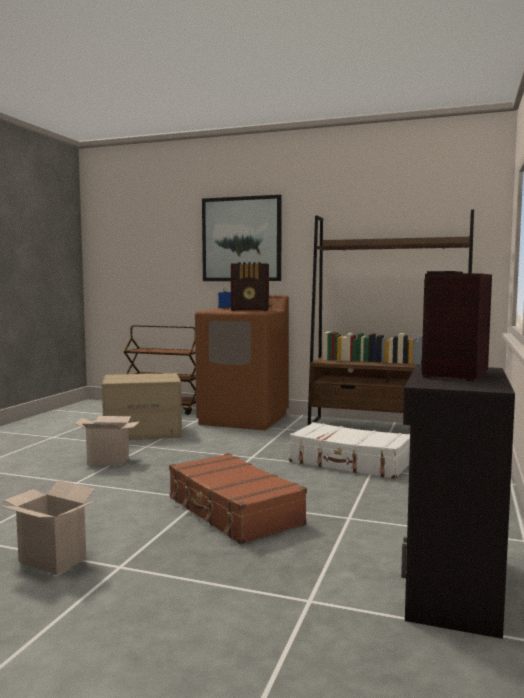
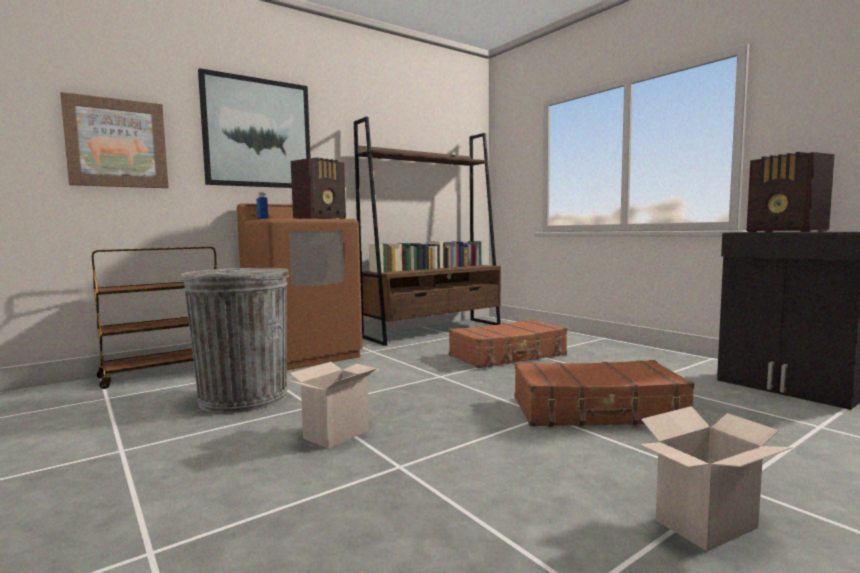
camera: 55 degrees left, 0 degrees up
(143, 432) = (244, 398): cardboard box -> grey trash can
(156, 257) = (117, 143): none -> picture
(350, 463) = (508, 355): white suitcase -> brown suitcase

